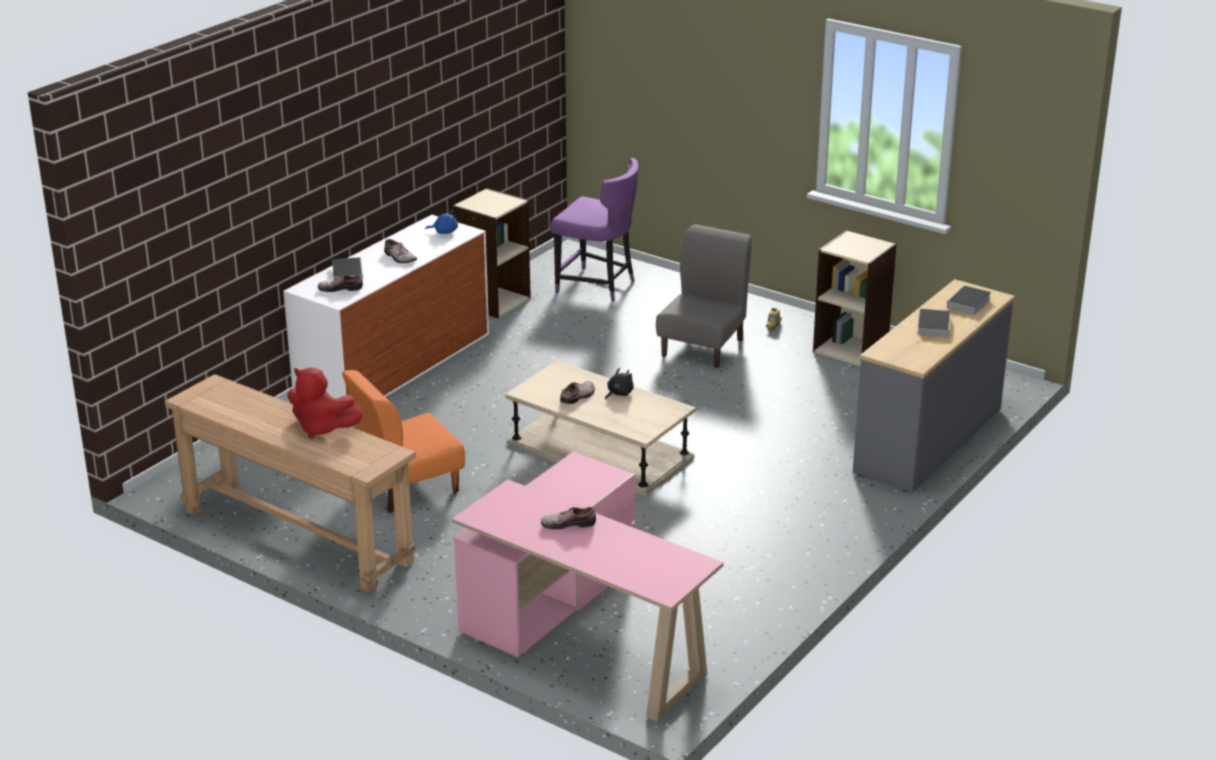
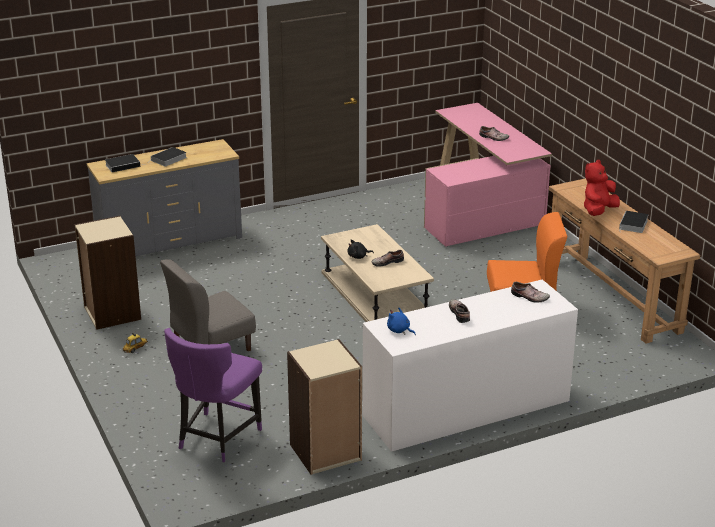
camera: 150 degrees left, 0 degrees up
(322, 428) = (598, 211): red plush toy -> red plush toy turned 105 degrees counterclockwise
(347, 272) = (514, 311): book -> book (633, 224)
(597, 286) = (216, 438): purple chair -> purple chair turned 120 degrees counterclockwise

